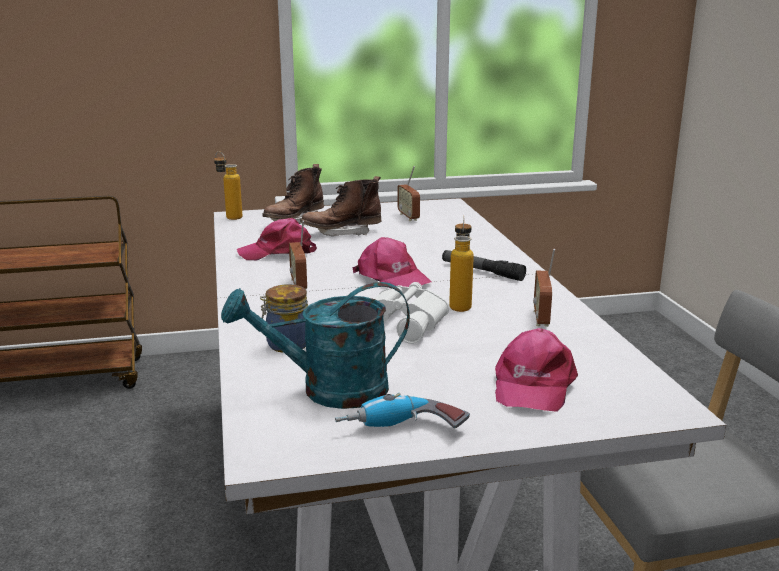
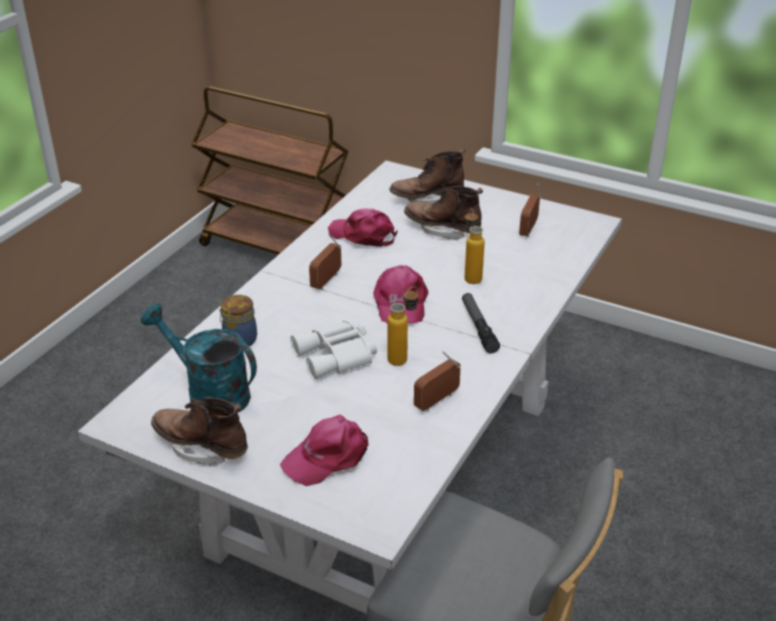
camera: 40 degrees right, 15 degrees up
(229, 216) = (388, 172): bottle -> bottle (471, 275)
(402, 431) = (201, 447): power drill -> brown boot

